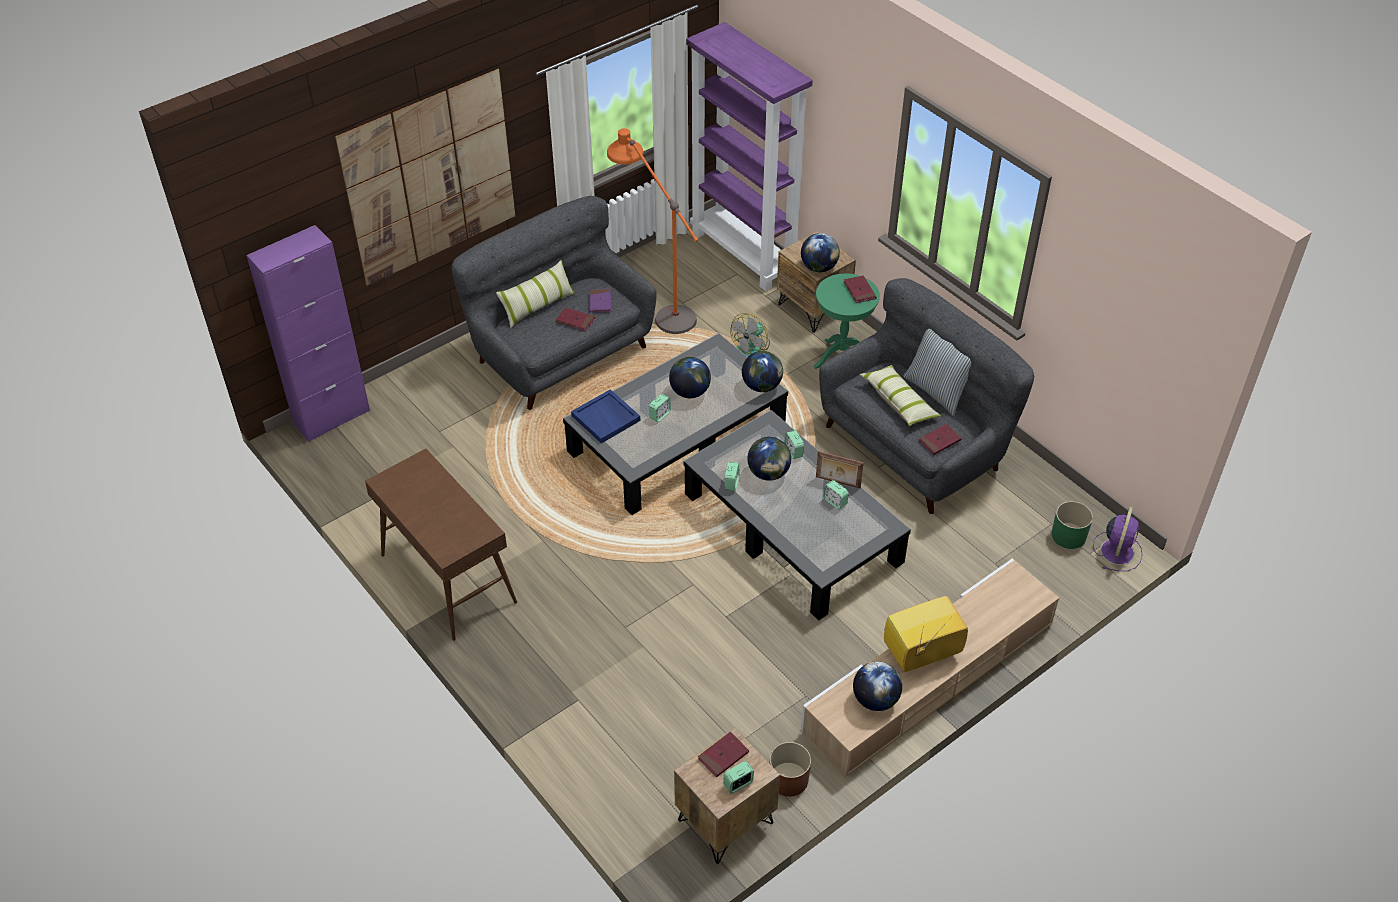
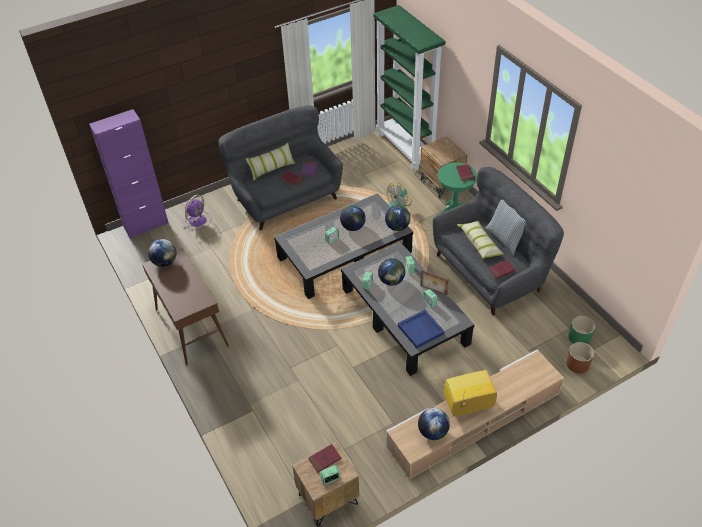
camera: 10 degrees right, 0 degrees up
(430, 178) = (208, 86): picture -> none
(606, 418) = (299, 239): blue tray -> blue tray (421, 330)
(657, 305) = (348, 174): orange floor lamp -> none
(744, 254) = (406, 148): purple bookcase -> green bookcase
(788, 779) = (372, 476): brown planter -> brown planter (577, 364)
(819, 267) = (443, 158): globe -> globe (165, 262)
(1117, 551) = (610, 350): purple fan -> purple fan (198, 220)

